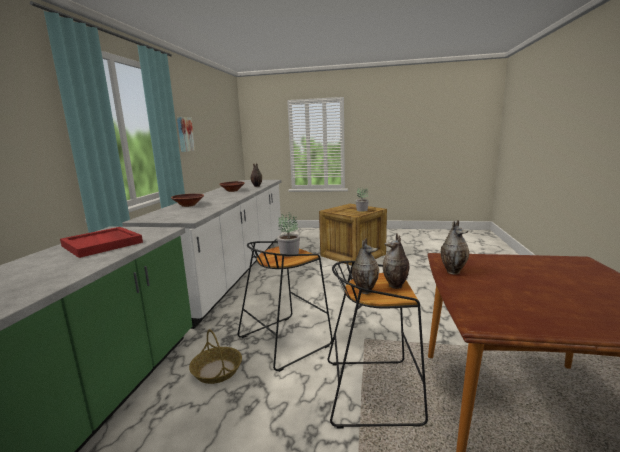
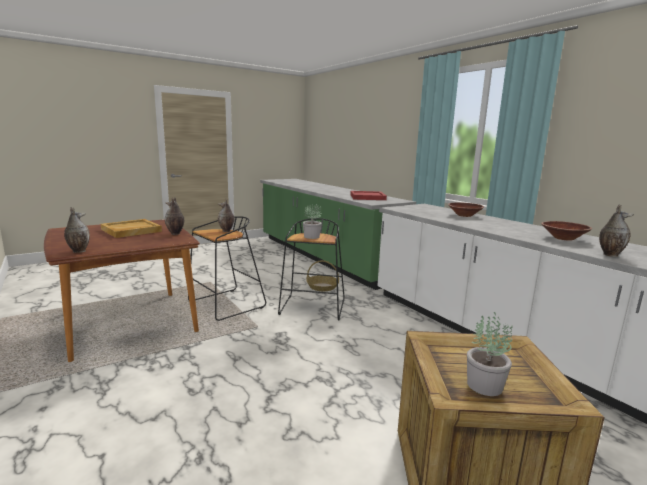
camera: 135 degrees right, 0 degrees up
(184, 134) = (604, 139): picture -> none
(396, 286) = (210, 233): vase -> vase (78, 251)
(527, 294) = (131, 230): none -> beige tray

